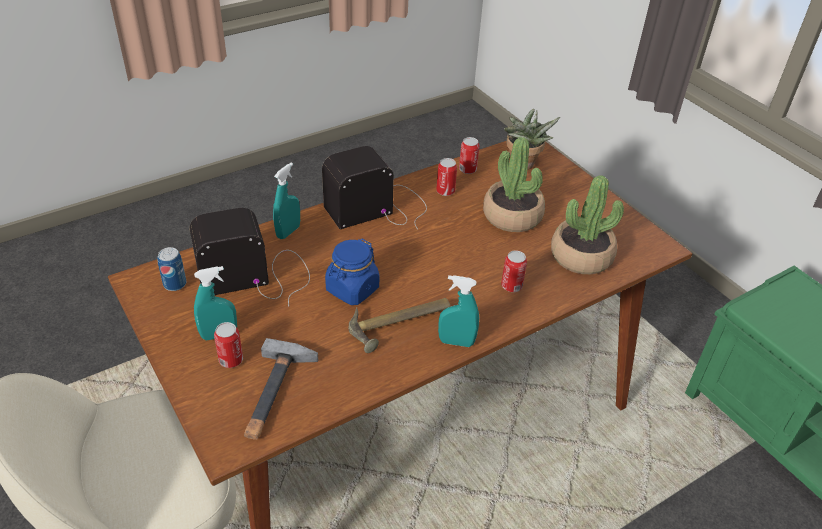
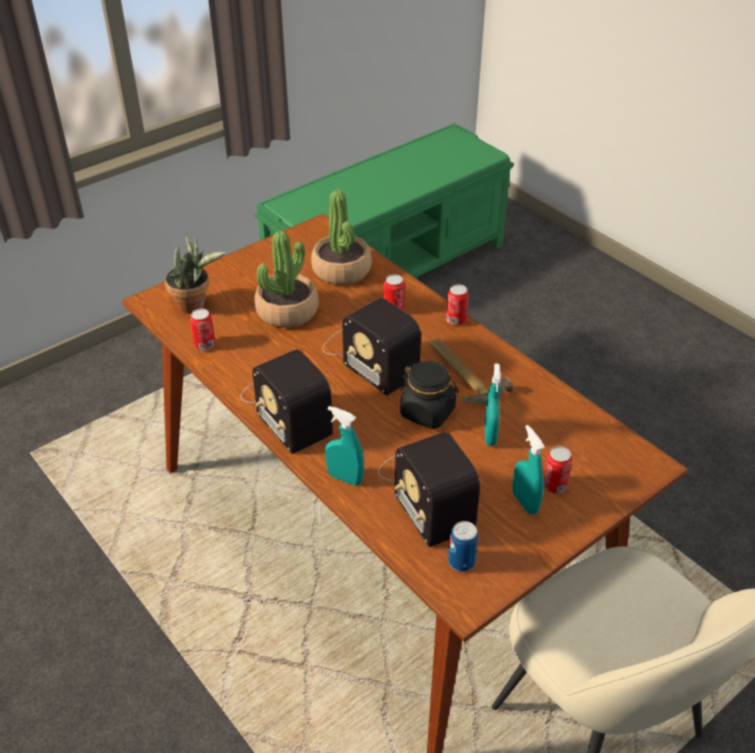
camera: 95 degrees left, 0 degrees up
(275, 393) = (580, 445): hammer -> none
(352, 289) = (428, 412): blue jar -> black jar
(440, 261) = (368, 355): none -> radio
(445, 191) = (249, 359): can -> can (456, 320)
(456, 342) = (476, 339): turquoise spray bottle -> turquoise spray bottle (490, 435)

